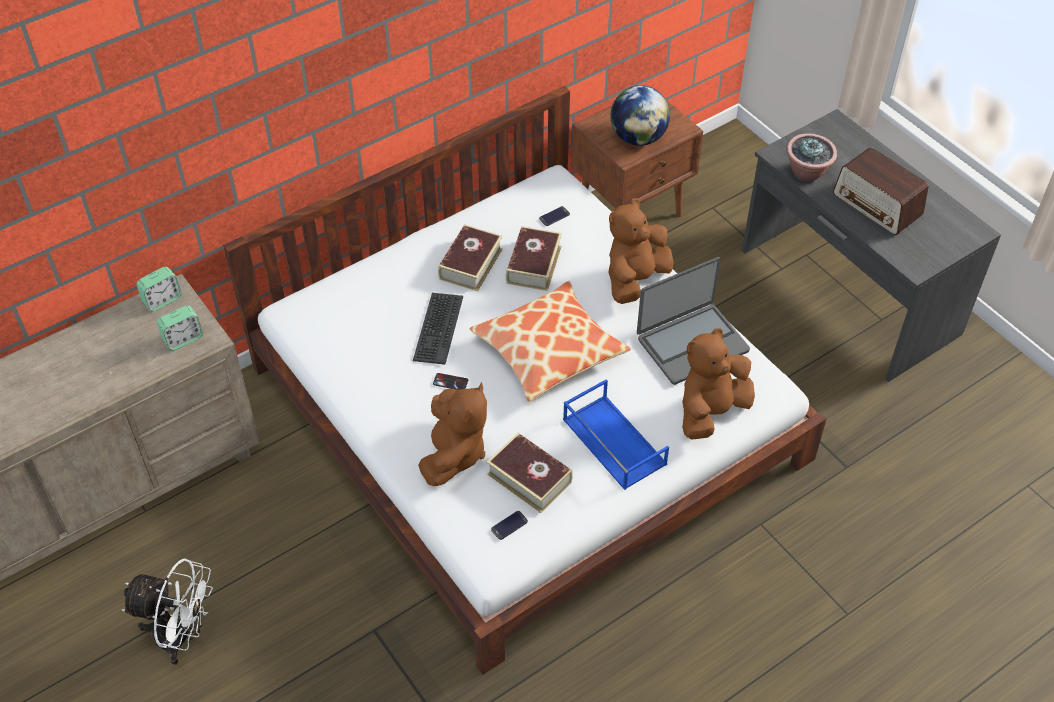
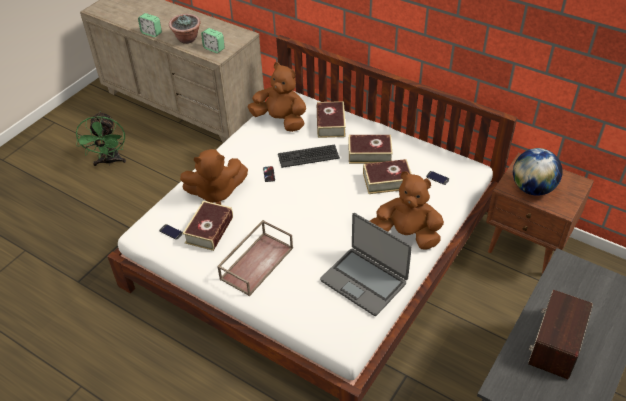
camera: 70 degrees right, 5 degrees down
(162, 300) = (237, 34): alarm clock -> alarm clock (151, 33)
(181, 637) = (110, 161): white fan -> green fan
(384, 283) = (330, 124): none -> book
(549, 350) = (318, 210): pillow -> none
(612, 441) = (256, 262): blue tray -> brown tray
(711, 411) = (307, 308): brown plush toy -> brown plush toy (280, 120)
(807, 173) = (558, 286): potted plant -> potted plant (187, 39)

